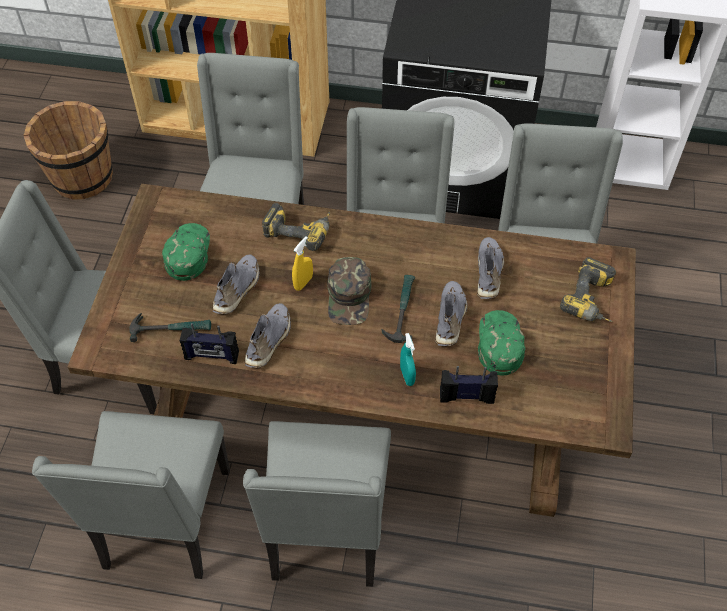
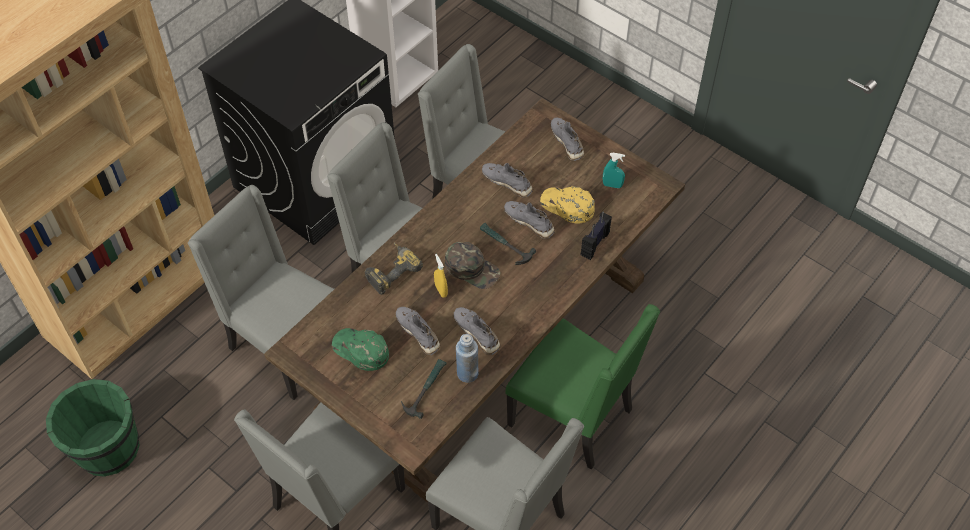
camera: 60 degrees left, 0 degrees up
(81, 177) = (107, 449): brown bucket -> green bucket
(211, 356) = (467, 373): radio -> blue bottle
(327, 530) = (573, 417): grey chair -> green chair
(407, 376) = (559, 268): turquoise spray bottle -> turquoise spray bottle (612, 185)
(499, 344) = (567, 206): green cap -> yellow cap
(592, 301) = (567, 142): power drill -> grey shoe

